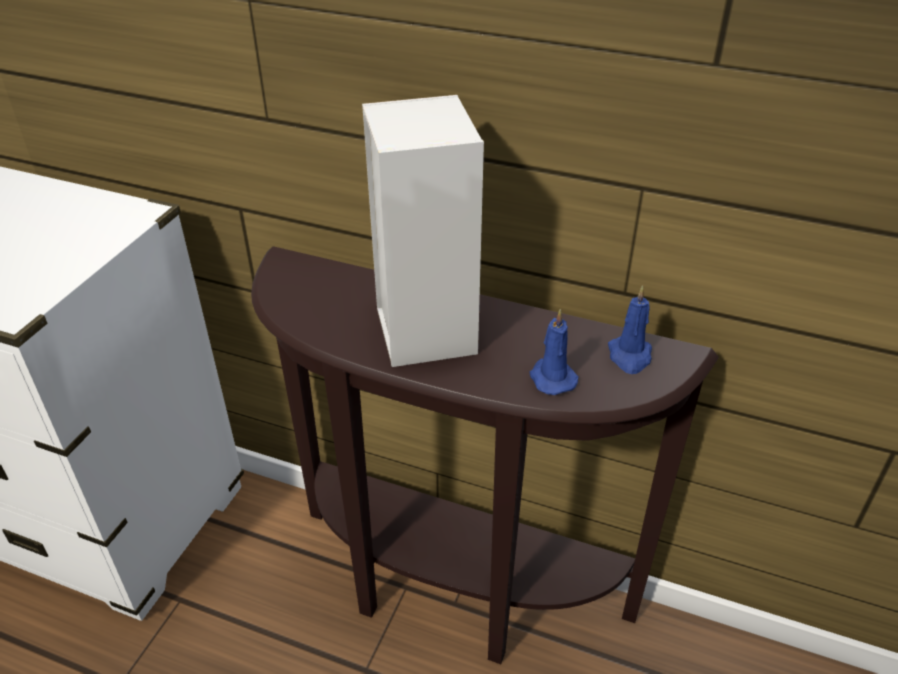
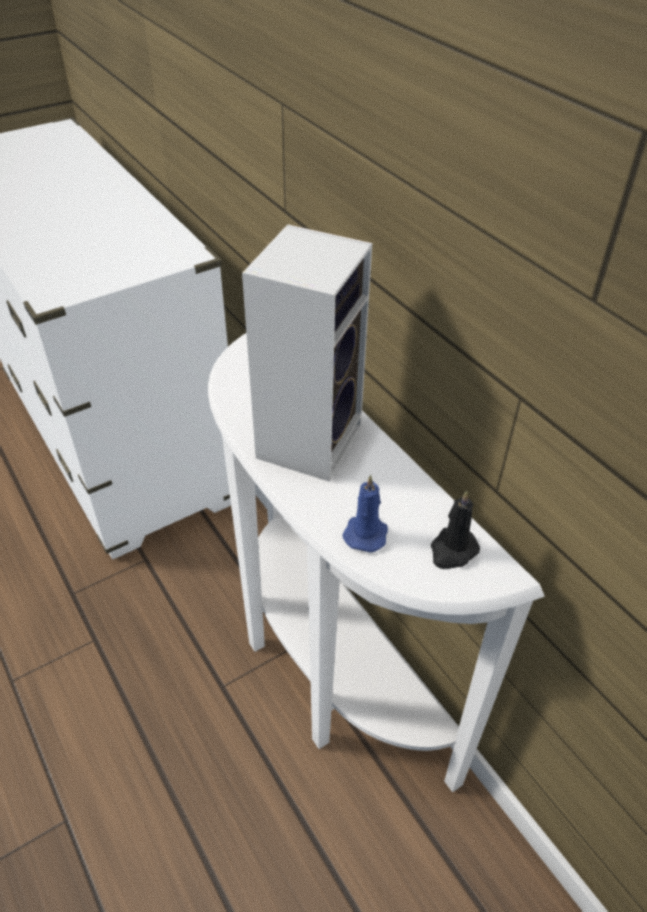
camera: 35 degrees right, 5 degrees up
(451, 594) = (324, 672): brown console table -> white console table
(630, 356) = (452, 551): blue candle -> black candle

